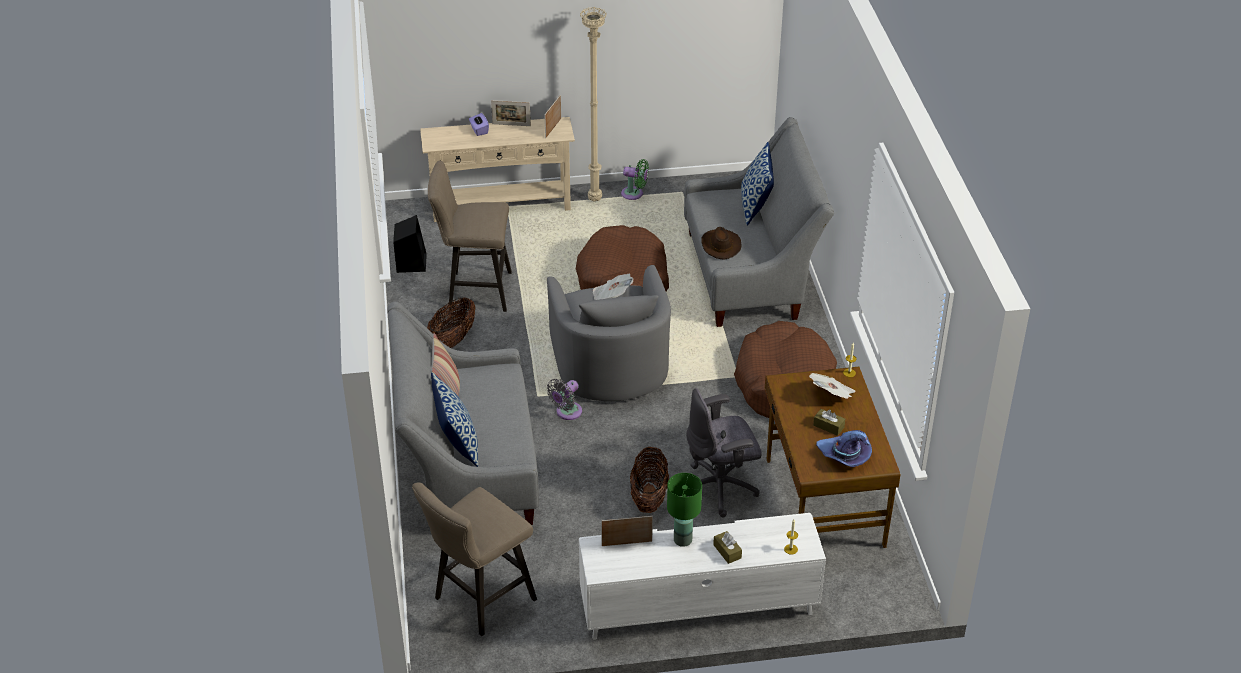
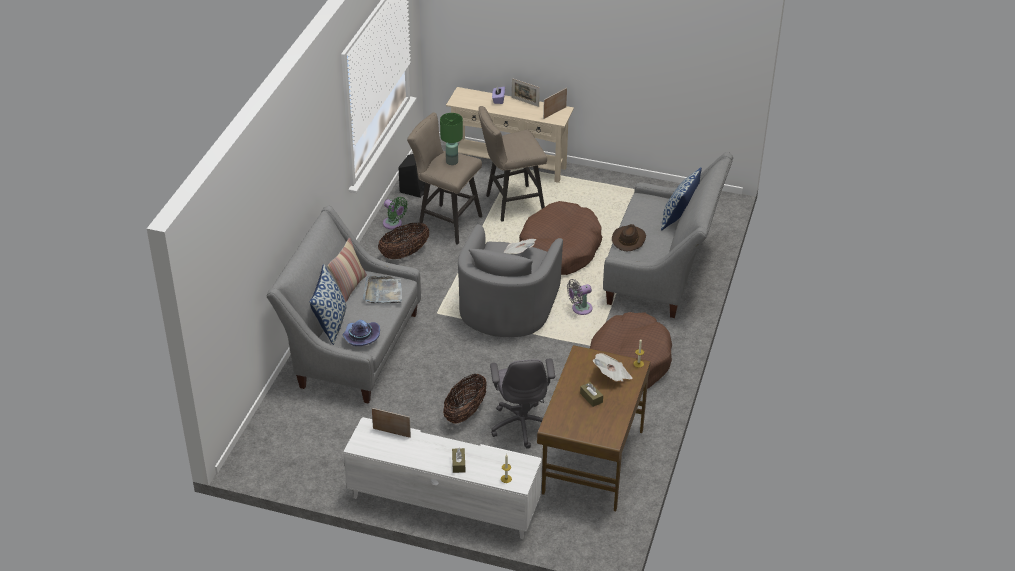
camera: 25 degrees right, 0 degrees up
(479, 601) = (295, 443): beige stool -> beige stool (510, 205)
(492, 387) = (383, 292): none -> grey tray
(567, 412) = (449, 332): grey fan -> grey fan (579, 309)
(595, 200) = (583, 180): beige floor lamp -> none
(634, 194) = (617, 184): green fan -> green fan (394, 224)
(682, 539) = (433, 444): green table lamp -> green table lamp (452, 161)
(720, 488) = (522, 424): grey office chair -> grey office chair turned 105 degrees counterclockwise
(844, 455) = (586, 423): purple hat -> purple hat (360, 338)

